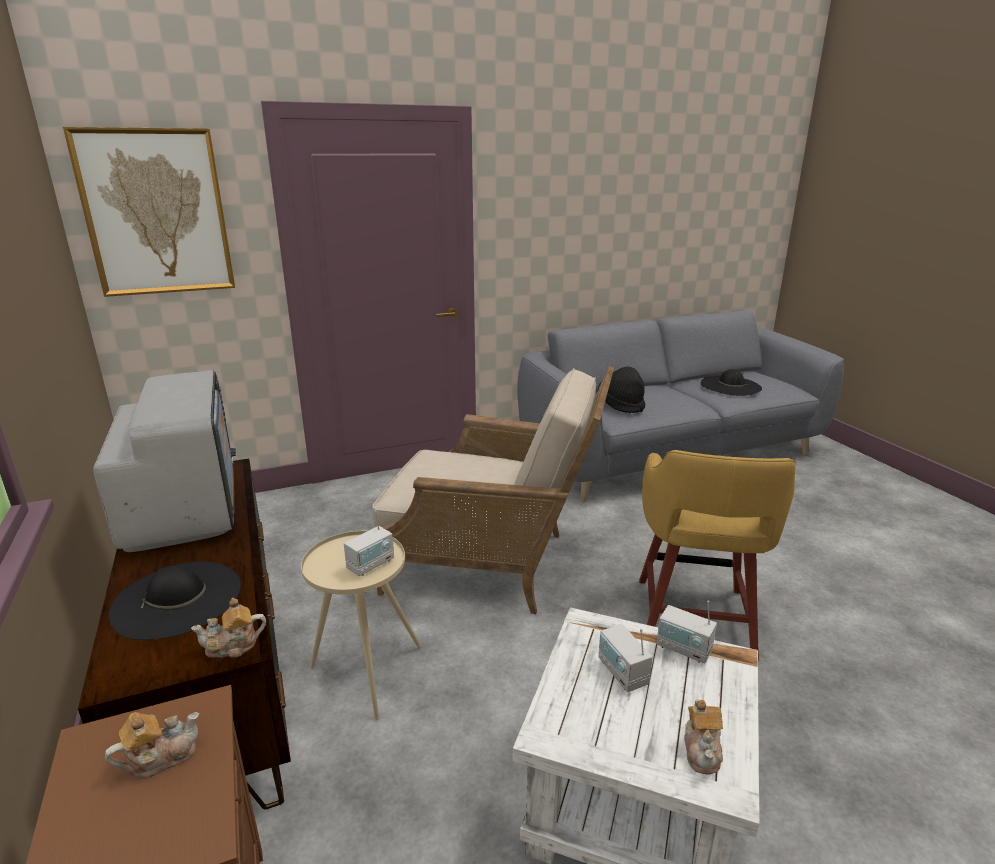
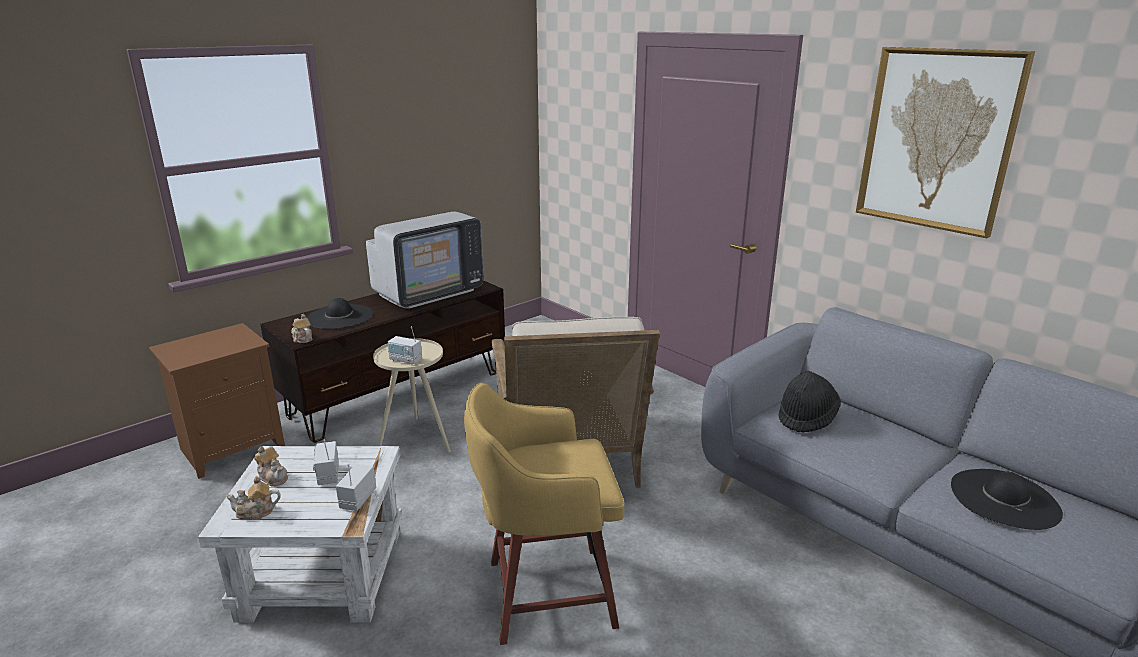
camera: 70 degrees right, 0 degrees up
(156, 213) = (574, 111): picture -> picture (937, 140)
(160, 757) = (224, 343): teapot -> teapot (273, 477)
(622, 673) = (328, 475): radio -> radio turned 60 degrees counterclockwise

